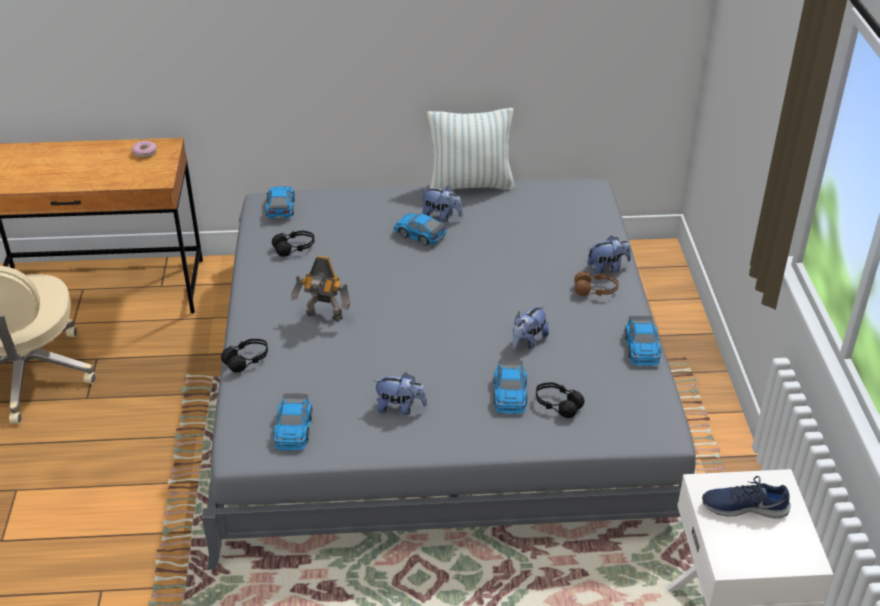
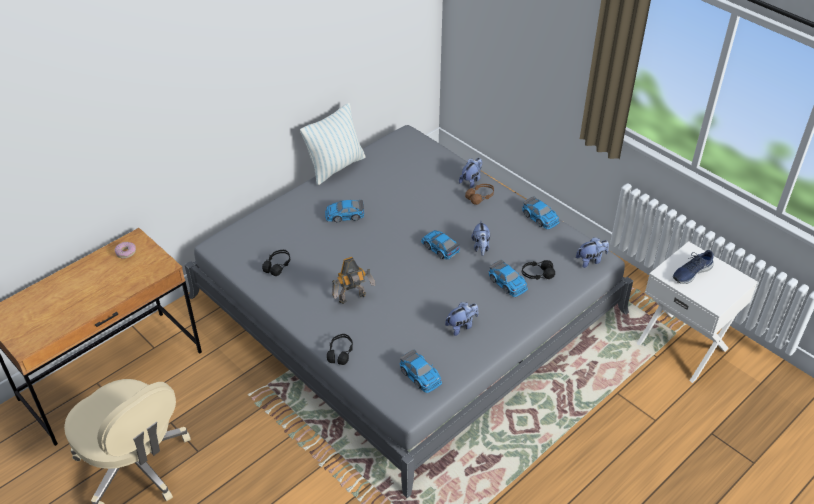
camera: 40 degrees left, 5 degrees up
(280, 207) = (233, 243): toy car -> toy car (440, 248)
(441, 216) = (343, 197): plush toy -> plush toy (591, 260)

